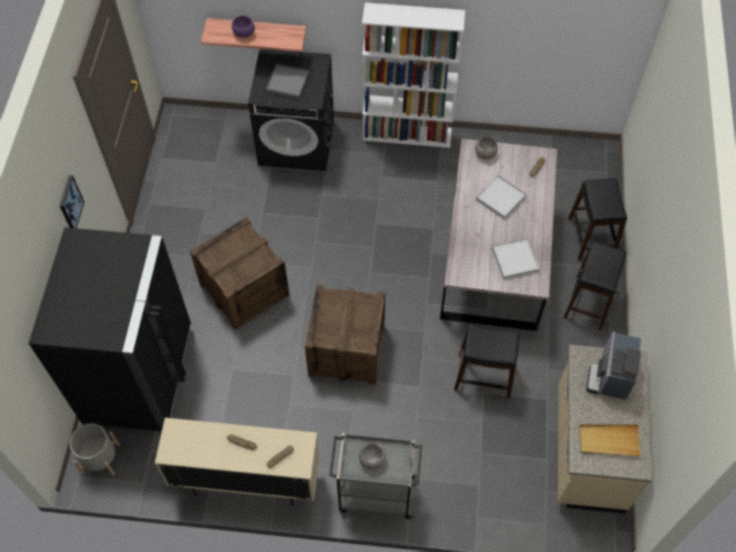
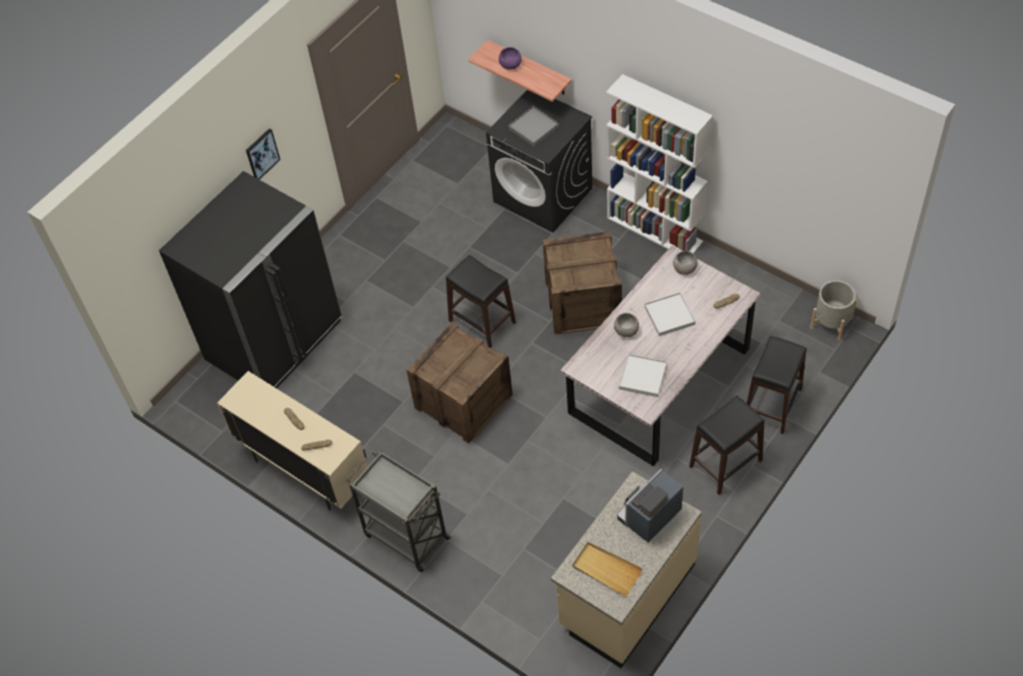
camera: 35 degrees right, 5 degrees down
(100, 458) = (201, 395): grey planter -> grey planter (831, 323)
(244, 290) = (408, 308): crate -> crate (582, 303)
(371, 459) = (390, 485): grey bowl -> grey bowl (626, 331)
(484, 376) = (573, 483): black stool -> black stool (482, 322)

